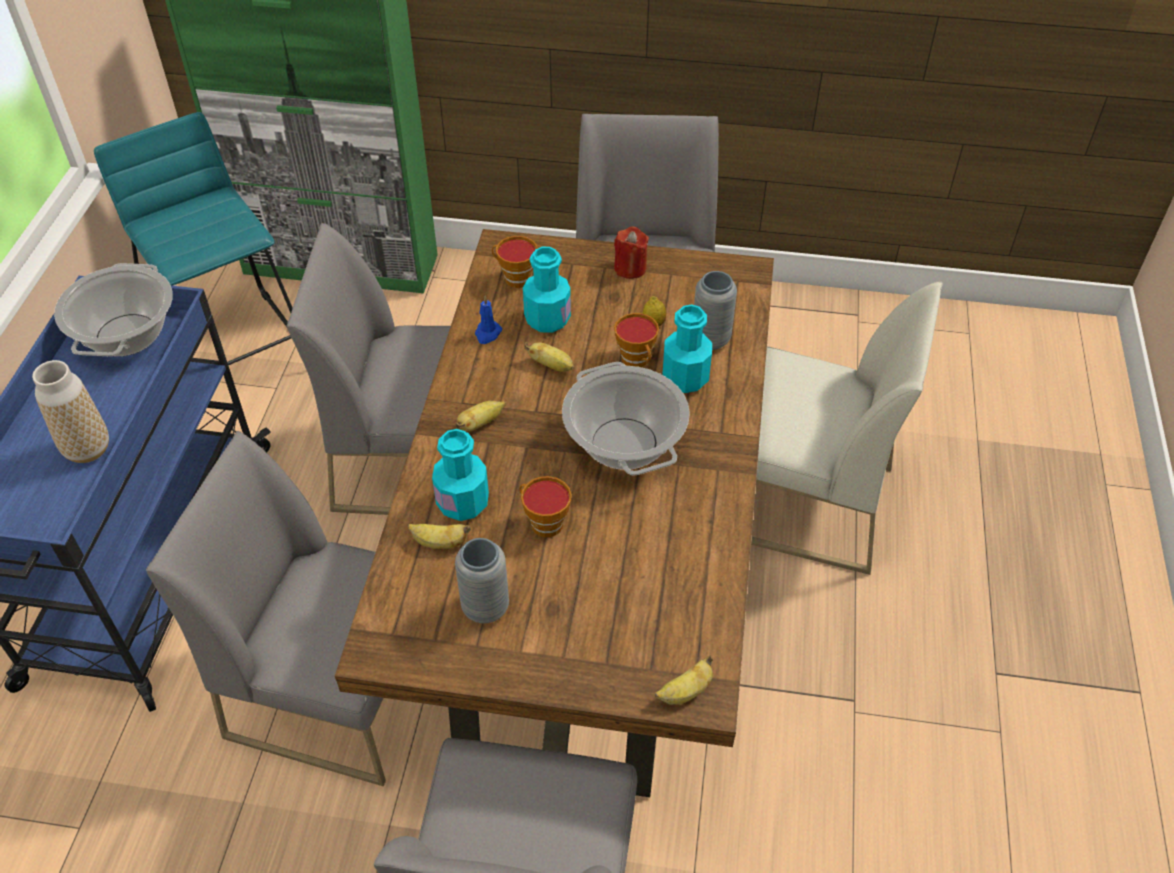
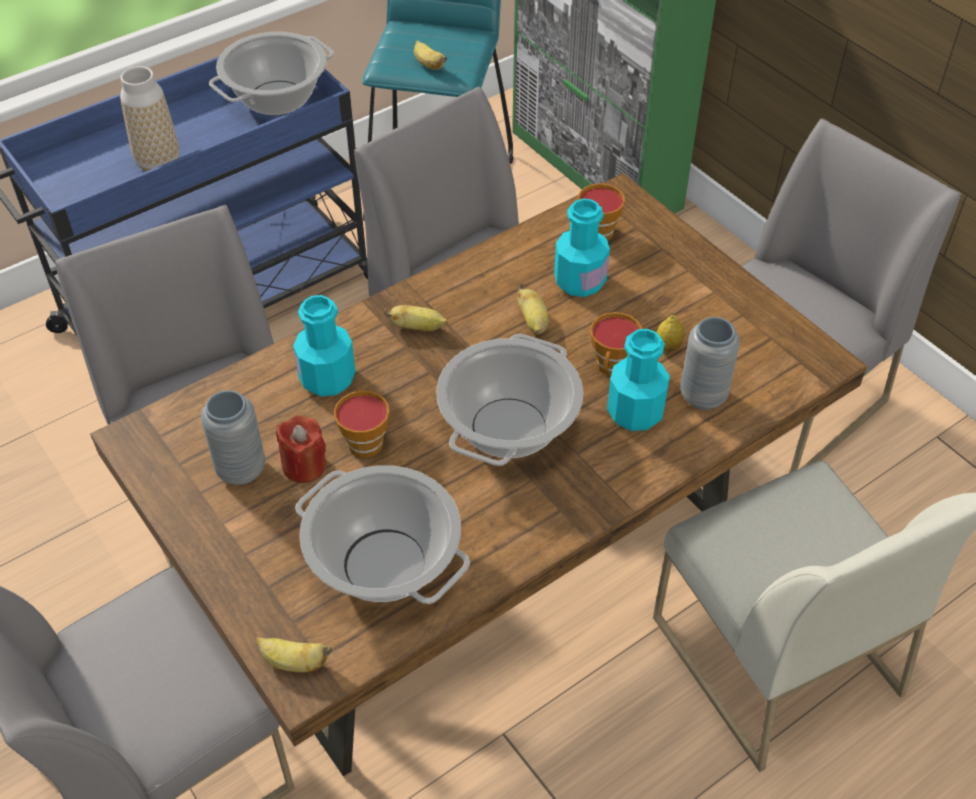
camera: 45 degrees right, 0 degrees up
(439, 543) = (273, 396): banana -> banana (428, 65)
(487, 334) = (515, 260): blue candle -> none
(630, 268) = (710, 285): red candle -> red candle (304, 466)
(659, 587) = (383, 564): none -> cooking pot

